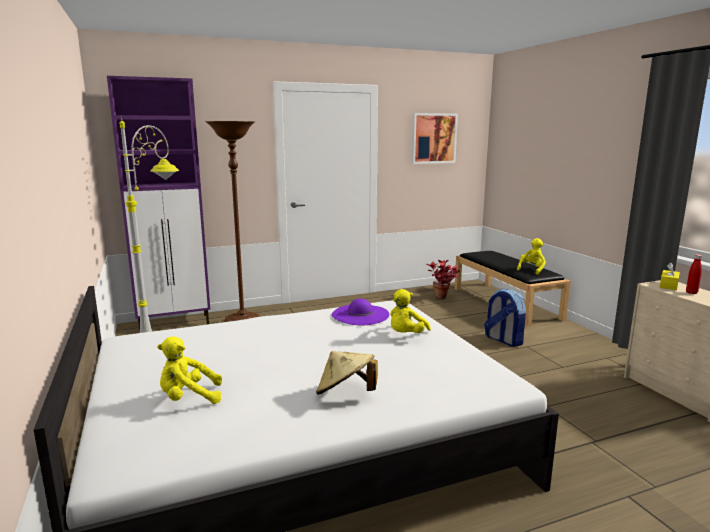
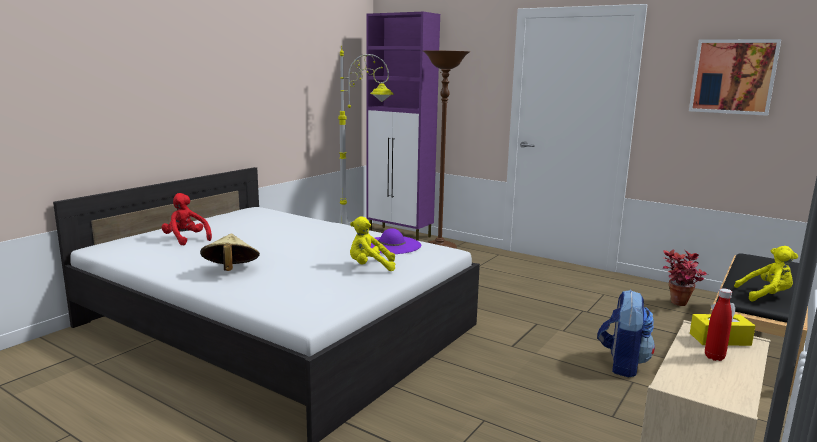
camera: 55 degrees right, 0 degrees up
(189, 398) = (186, 239): yellow plush toy -> red plush toy

